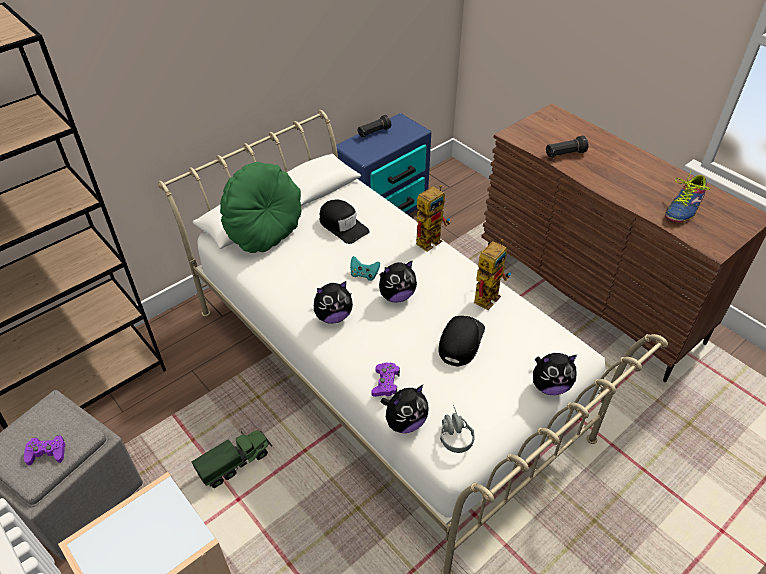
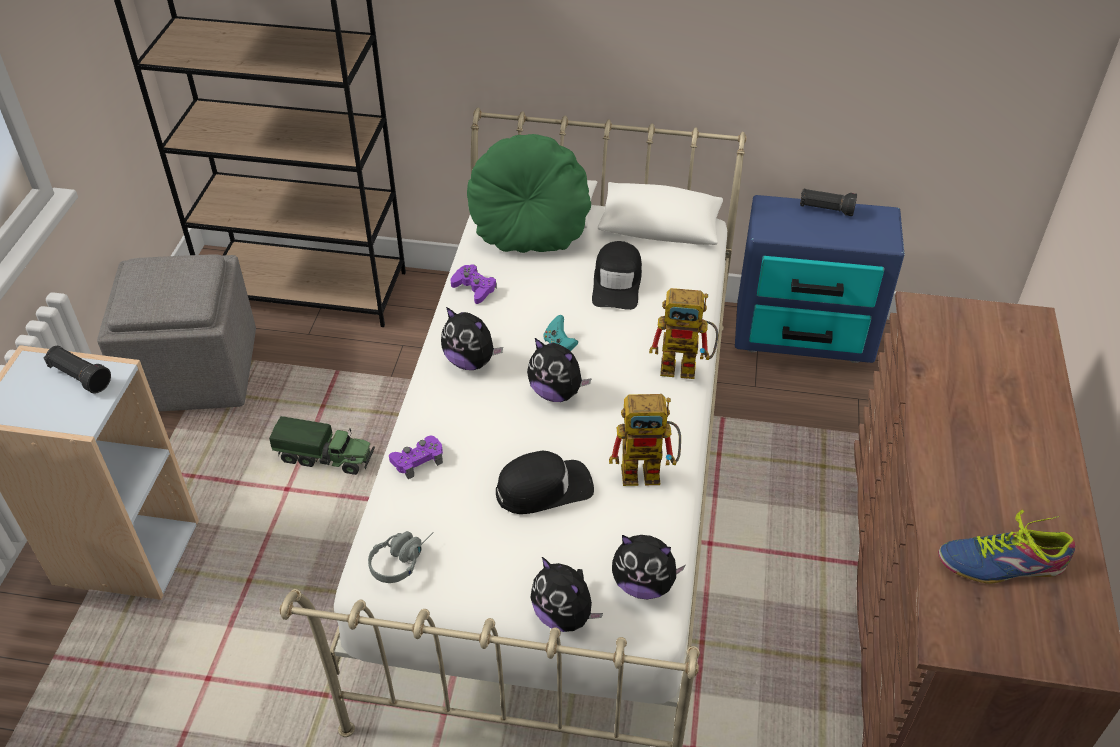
camera: 50 degrees right, 0 degrees up
(47, 453) = (159, 297): purple game controller -> purple game controller (474, 288)
(405, 422) = (381, 509): plush toy -> plush toy (643, 584)
(564, 154) = (949, 378): black flashlight -> black flashlight (80, 377)

